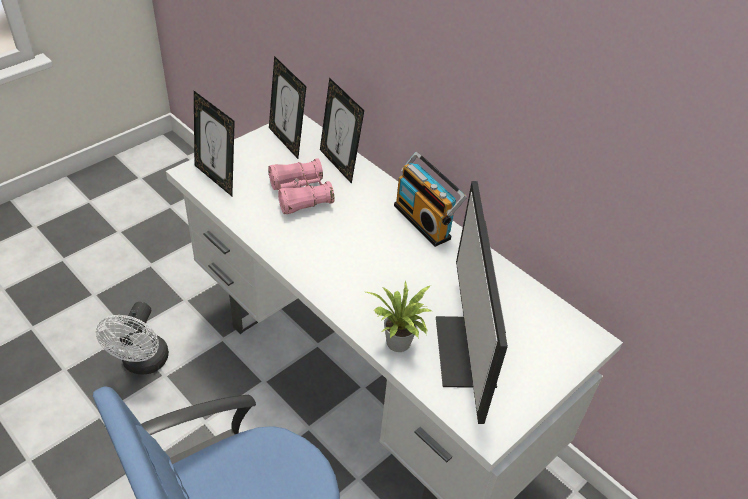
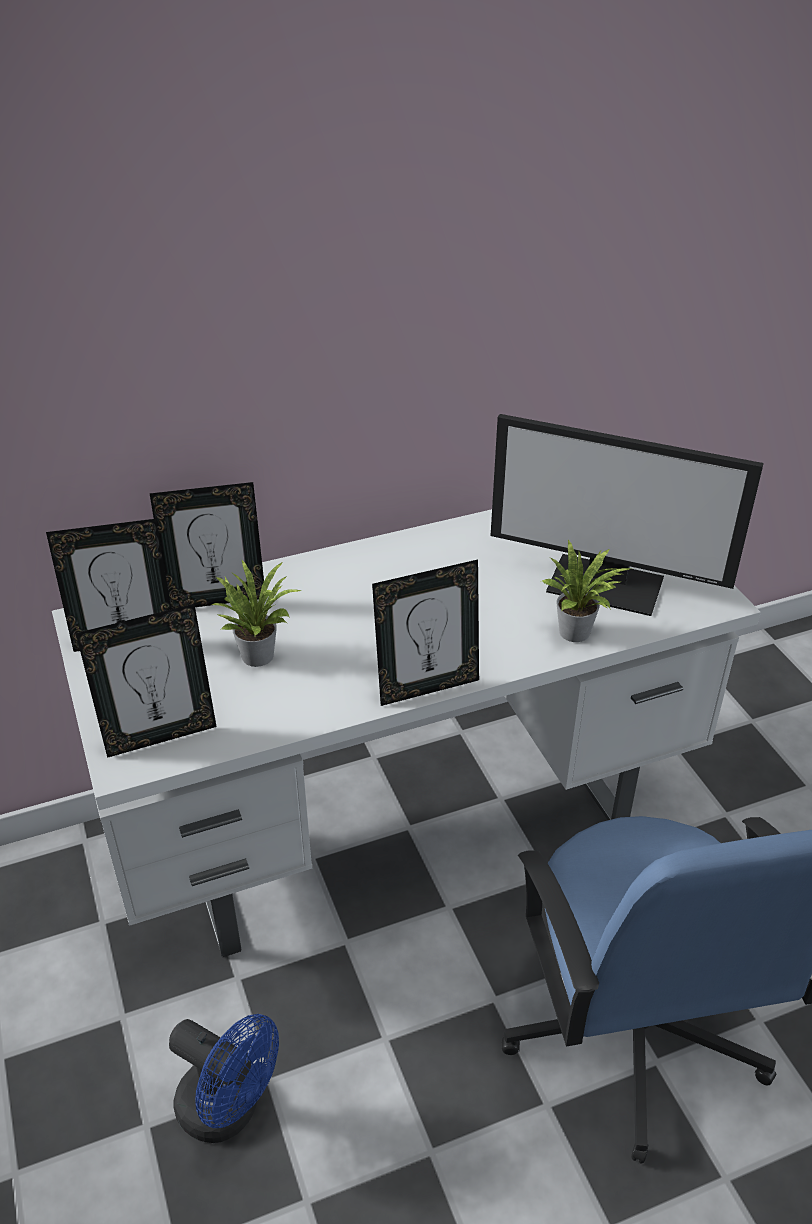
camera: 65 degrees left, 5 degrees down
(143, 364) = (229, 1110): white fan -> blue fan
(300, 194) = (258, 652): pink binoculars -> potted plant
(303, 276) = (427, 687): none -> picture frame
(425, 221) = (378, 554): radio -> none

